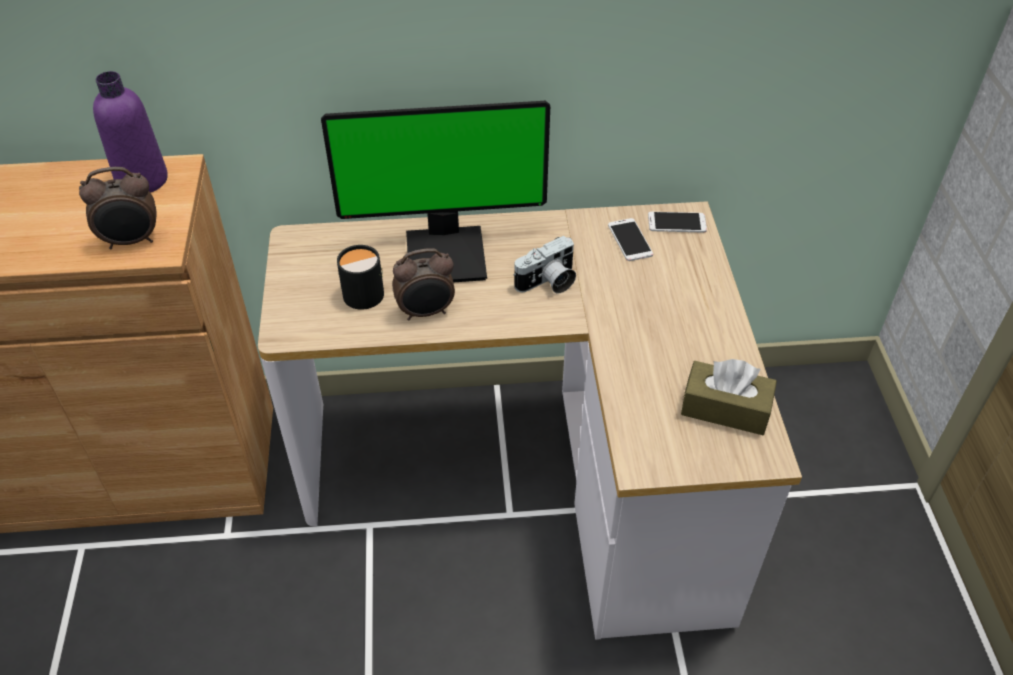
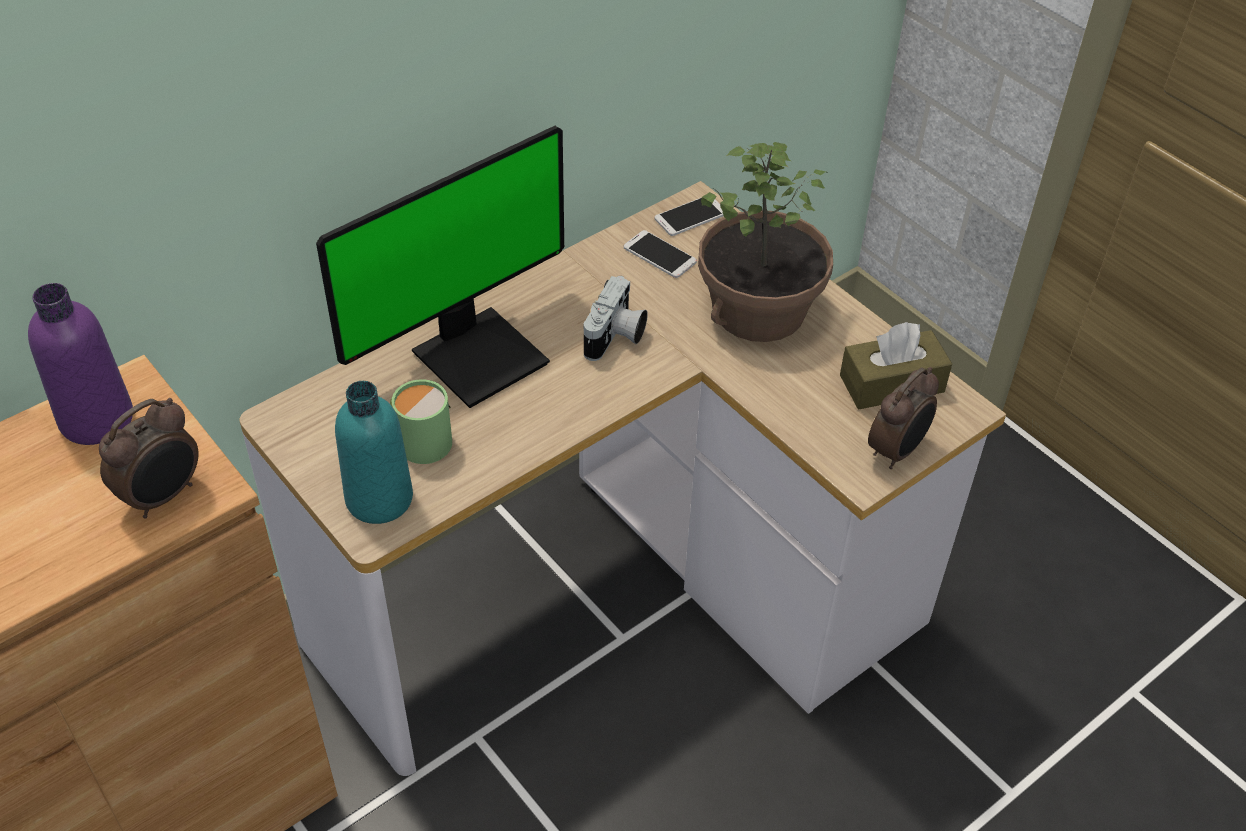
camera: 35 degrees left, 0 degrees up
(305, 316) = (379, 499): none -> turquoise bottle
(362, 291) = (420, 440): black mug -> green mug
(426, 312) = (514, 429): alarm clock -> alarm clock (897, 451)
(669, 310) = (759, 310): none -> potted plant

